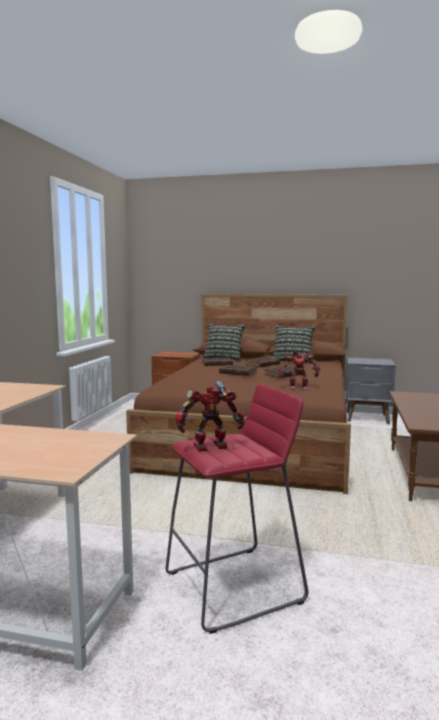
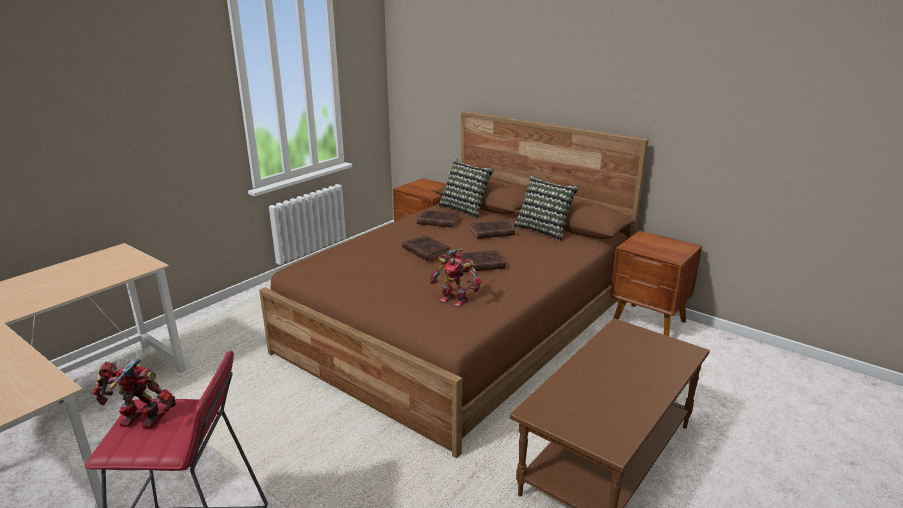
camera: 25 degrees right, 15 degrees up
(368, 418) = (649, 323): grey nightstand -> brown nightstand

